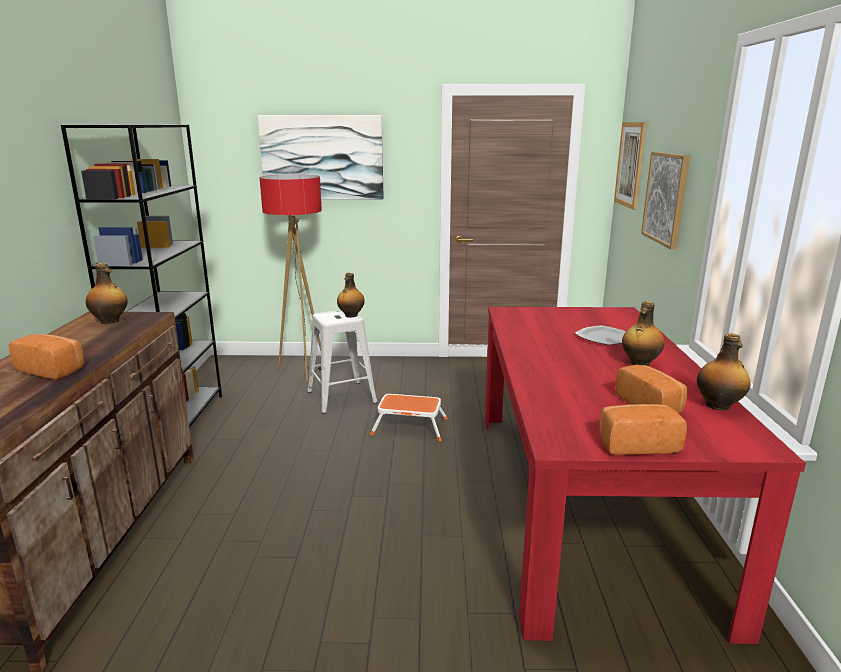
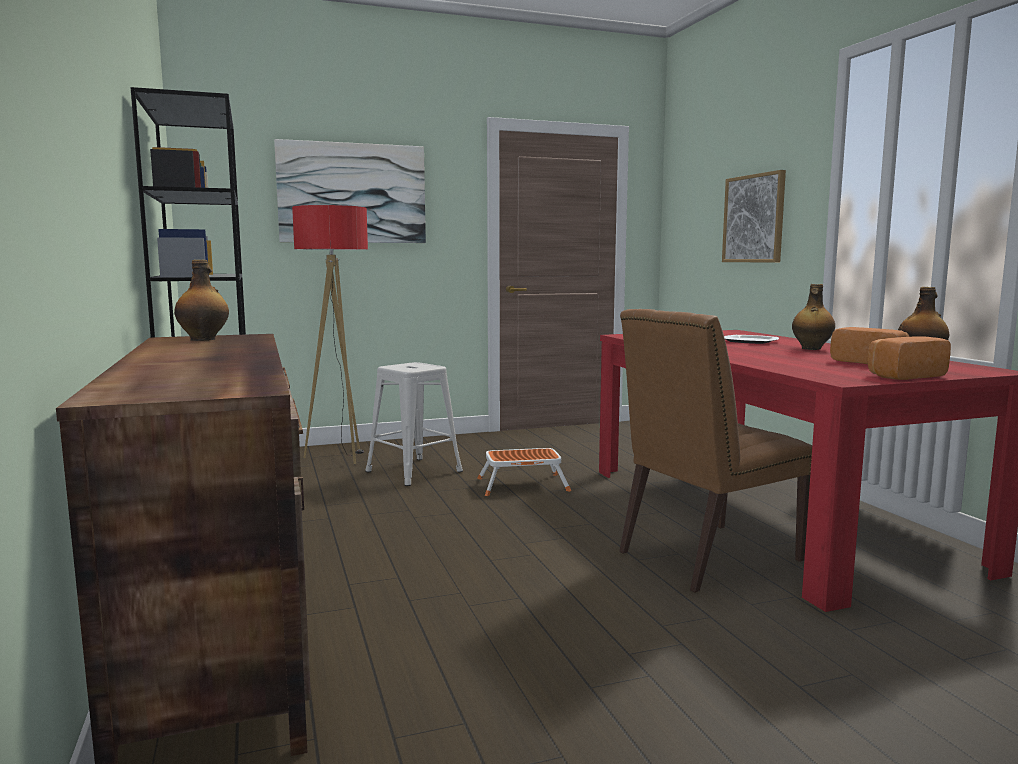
camera: 20 degrees left, 10 degrees down
(53, 370) = (222, 360): bread -> none
(351, 315) = (427, 365): bottle -> none
(486, 545) = (710, 556): none -> brown chair
(630, 164) = (686, 202): picture -> none

